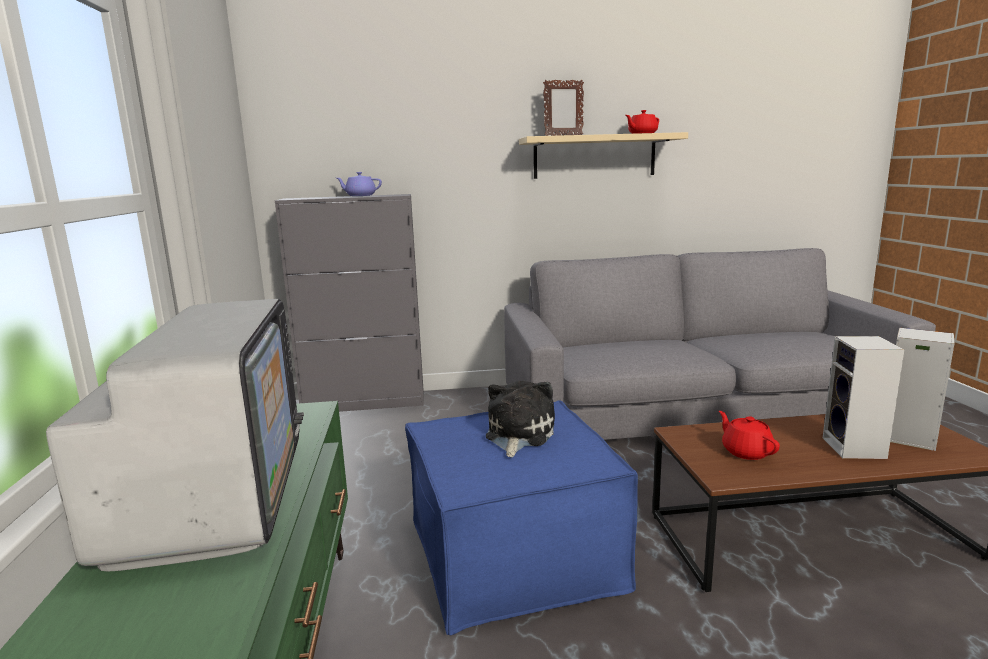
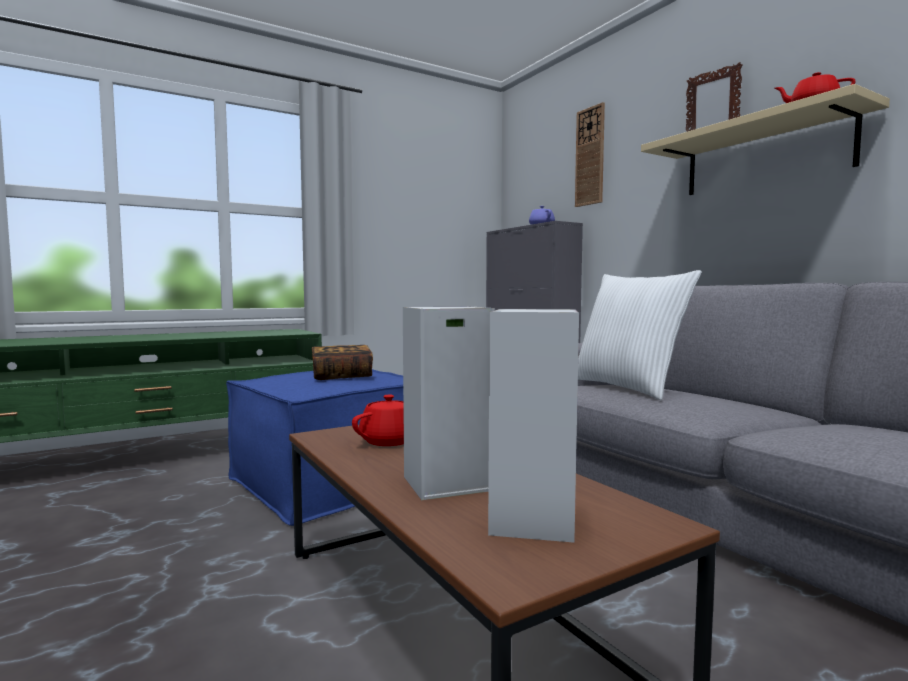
camera: 65 degrees right, 10 degrees down
(213, 500) = (181, 335): television -> none
(412, 122) = (590, 156): none -> wall clock
(518, 434) = (342, 376): plush toy -> book
(620, 353) = (627, 387): none -> white pillow

